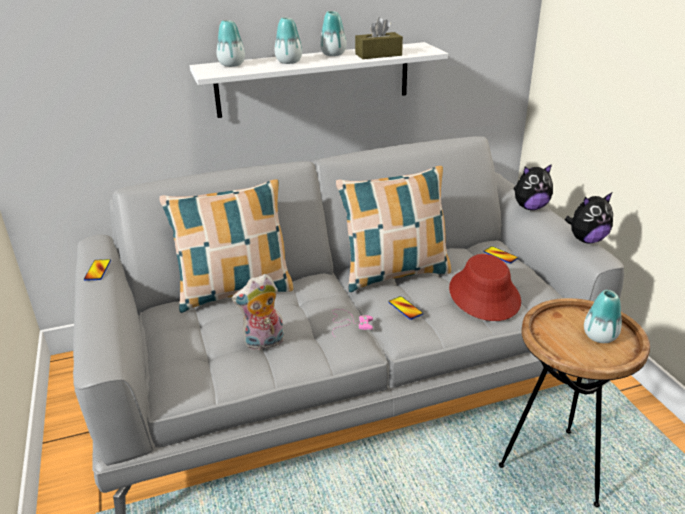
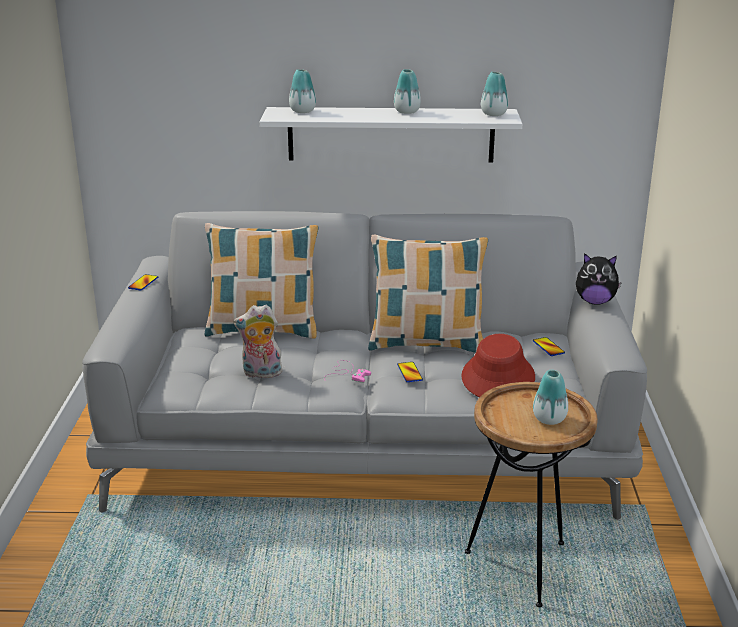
camera: 20 degrees right, 5 degrees down
(289, 62) = (356, 114): vase -> vase (493, 114)
(378, 55) = (449, 117): brown tissue box -> none
(586, 240) = (622, 340): plush toy -> none

